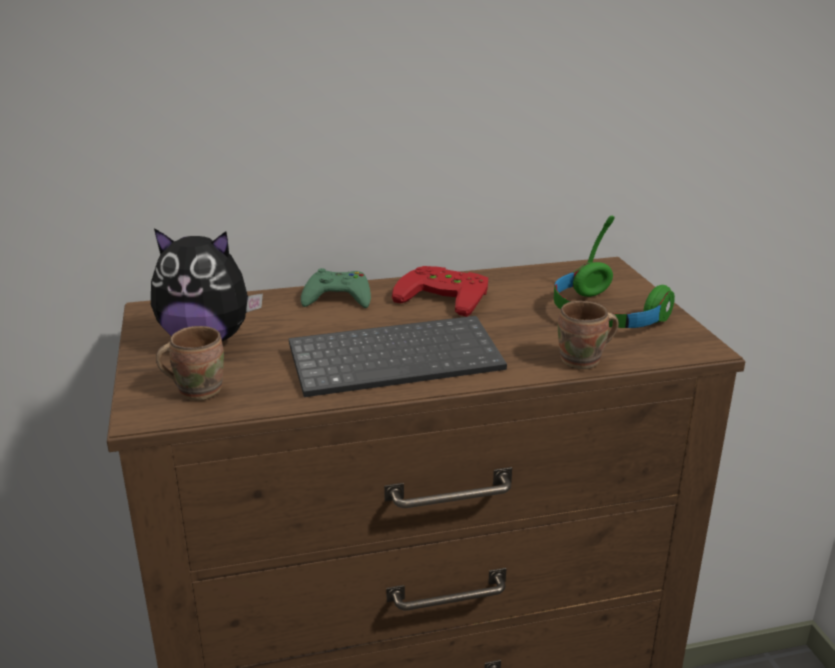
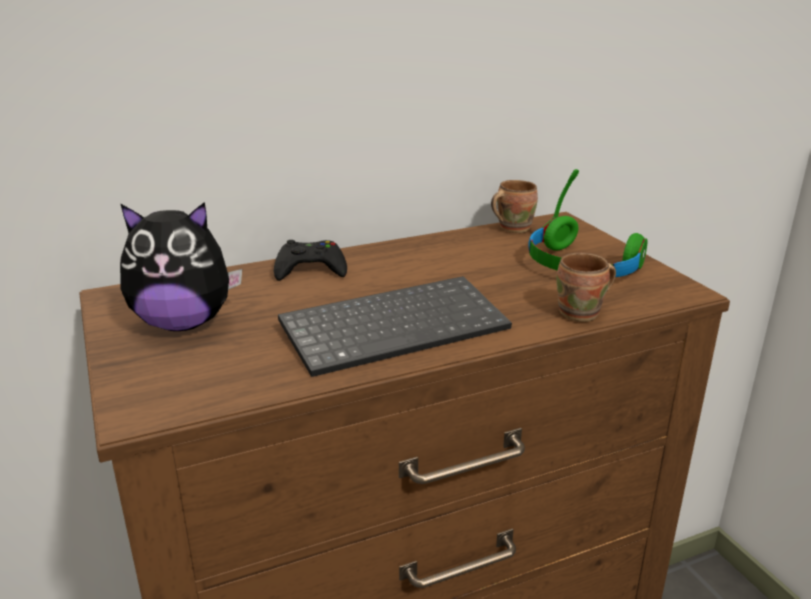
camera: 10 degrees left, 0 degrees up
(197, 390) = (189, 379): brown mug -> brown mug (512, 228)
(338, 298) = (310, 269): green game controller -> black game controller
(446, 295) = (420, 259): red game controller -> none

